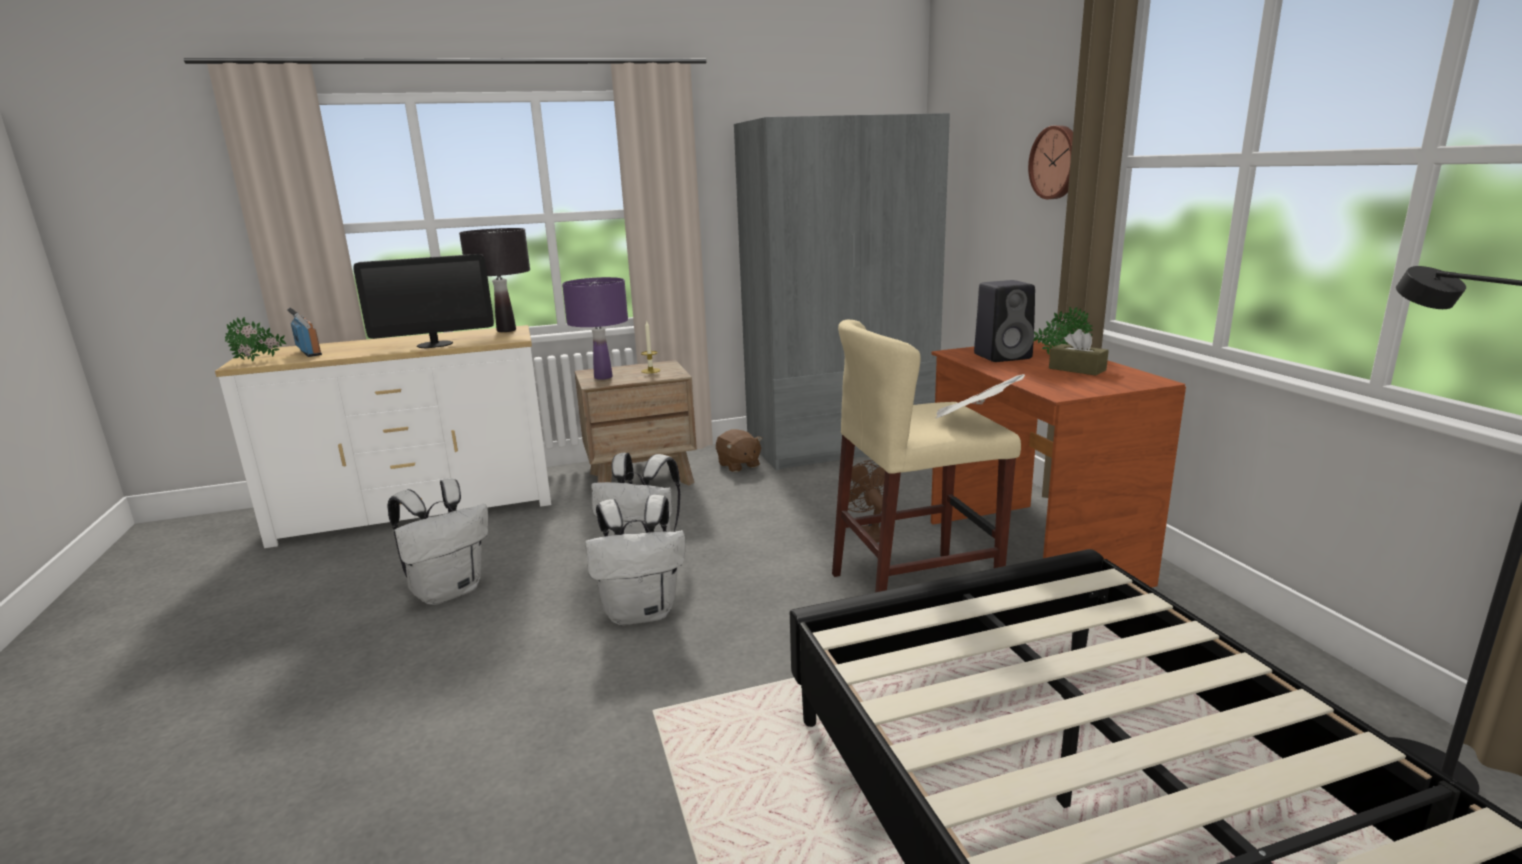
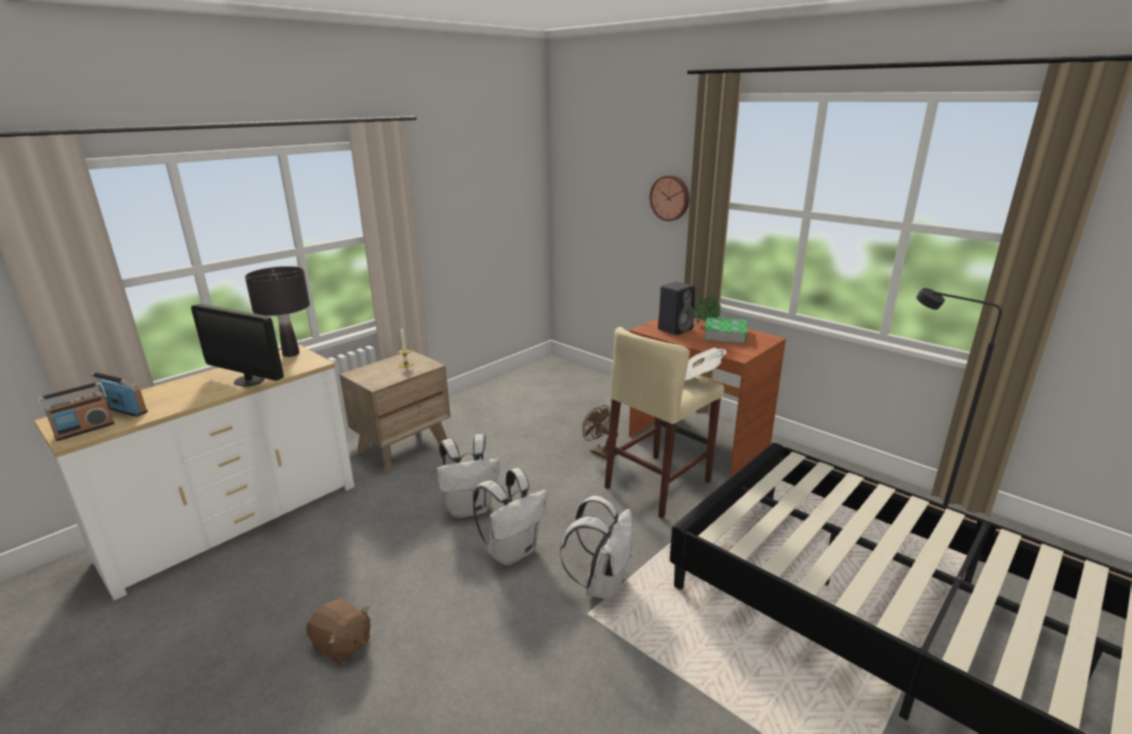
camera: 30 degrees left, 5 degrees up
(259, 360) = (85, 430): potted plant -> radio
(435, 344) = (249, 380): monitor -> monitor turned 75 degrees clockwise
(449, 591) = (348, 582): white backpack -> white backpack (602, 584)
(603, 377) = (374, 377): purple table lamp -> none
(738, 465) = (467, 419): brown plush toy -> brown plush toy (342, 645)
(841, 443) = (522, 387): grey wardrobe -> none
(1077, 369) = (725, 334): brown tissue box -> book

